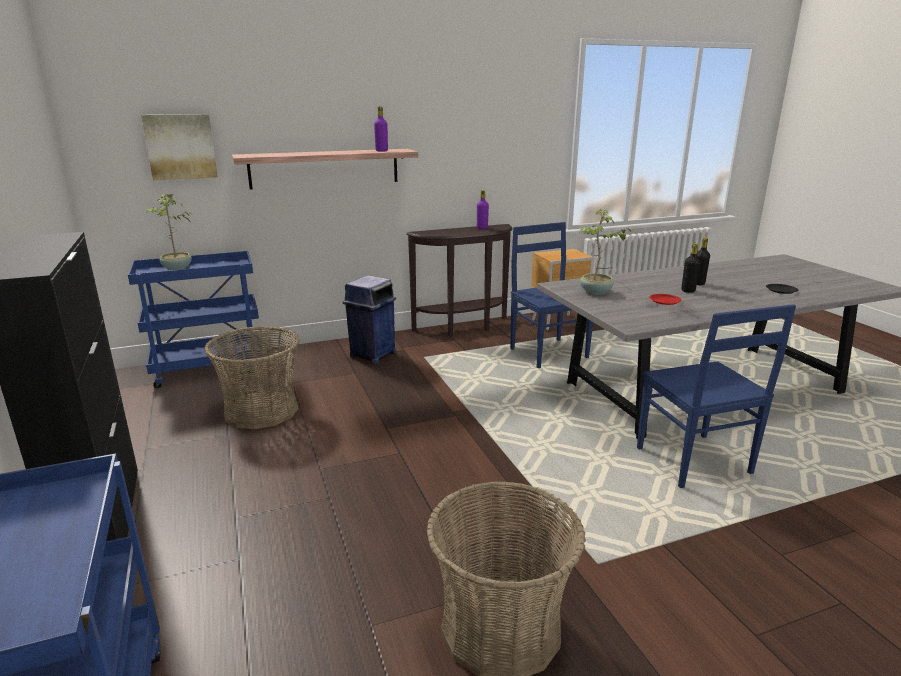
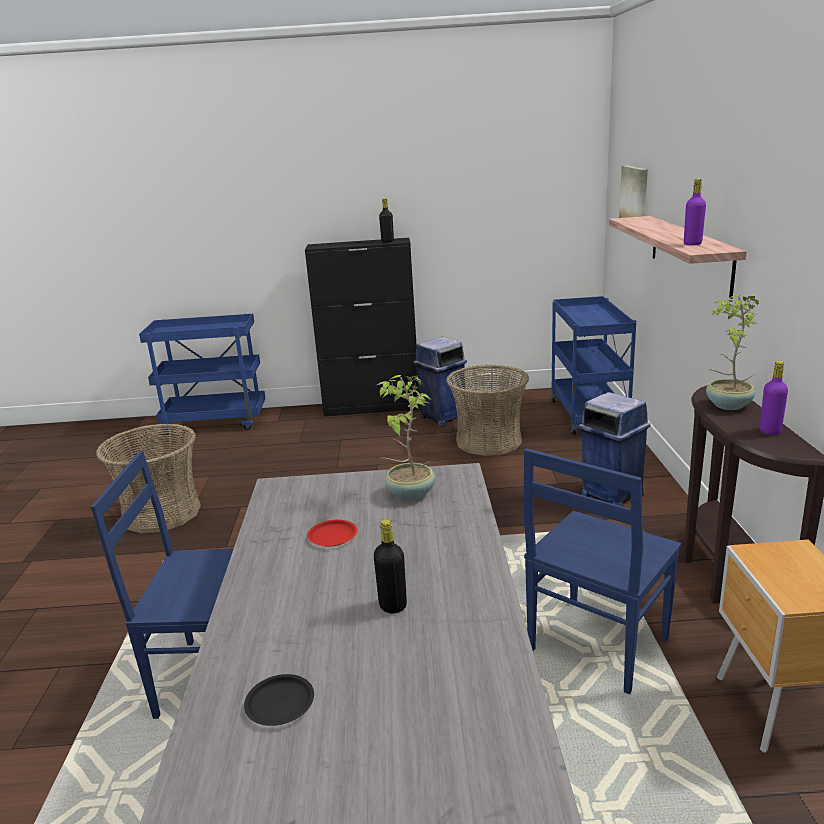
camera: 110 degrees right, 0 degrees up
(177, 269) = (596, 313): potted plant -> potted plant (727, 405)
(178, 448) = (442, 417): none -> blue trash can
(547, 353) = (595, 647): blue chair -> blue chair turned 135 degrees clockwise
(688, 291) = (362, 577): black bottle -> black bottle (387, 241)

